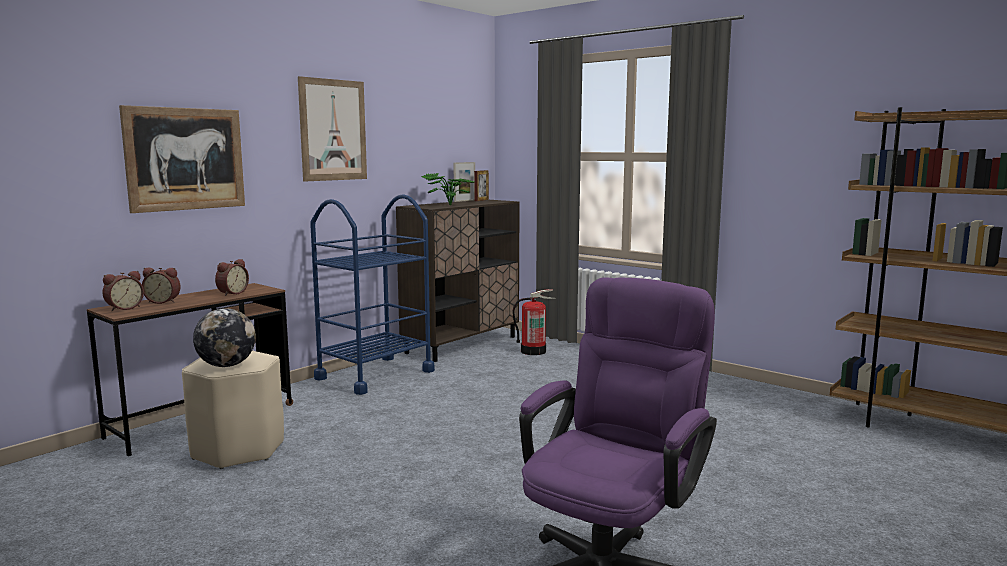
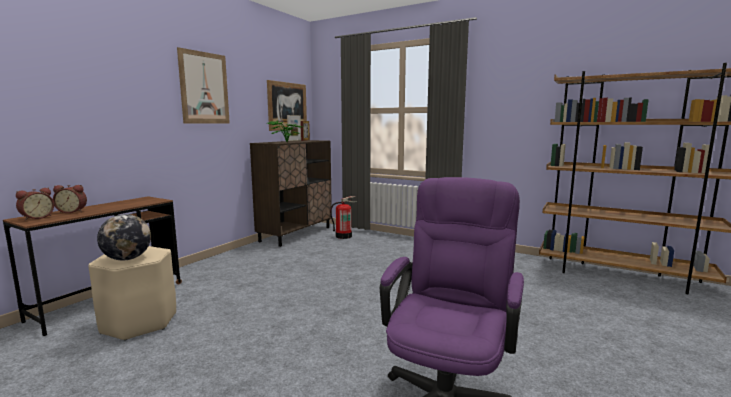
camera: 10 degrees left, 0 degrees up
(185, 159) = (88, 102): picture -> picture (287, 106)
(231, 293) = (130, 204): alarm clock -> none
(375, 375) = (240, 257): blue cart -> none

